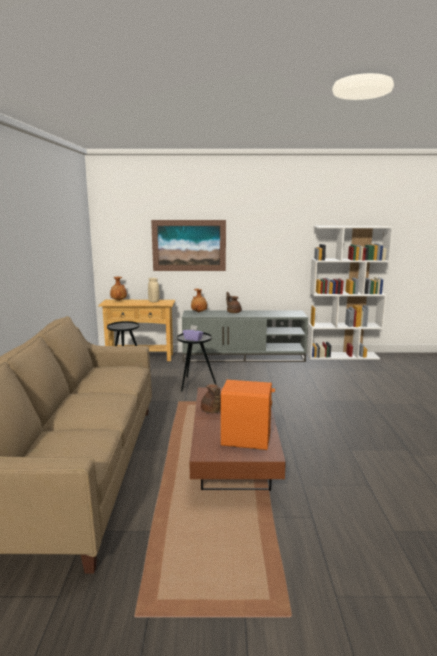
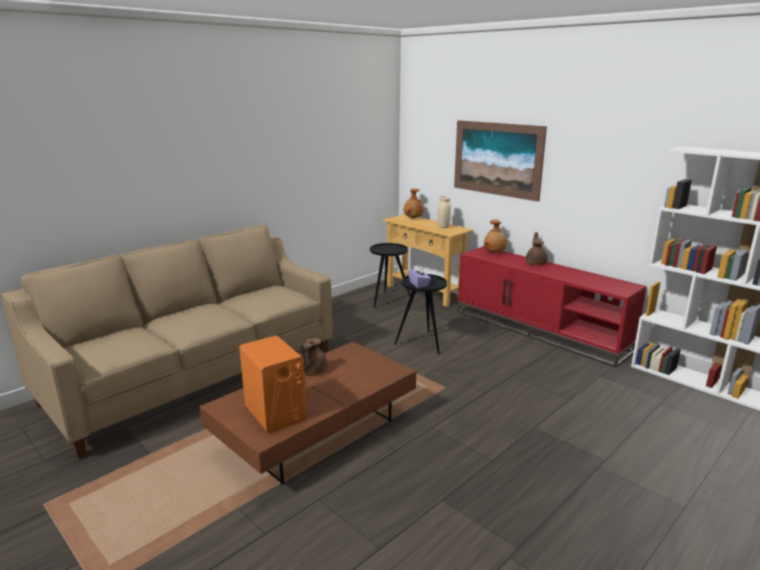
camera: 45 degrees right, 5 degrees up
(244, 357) = (540, 330): grey tv stand -> red tv stand

